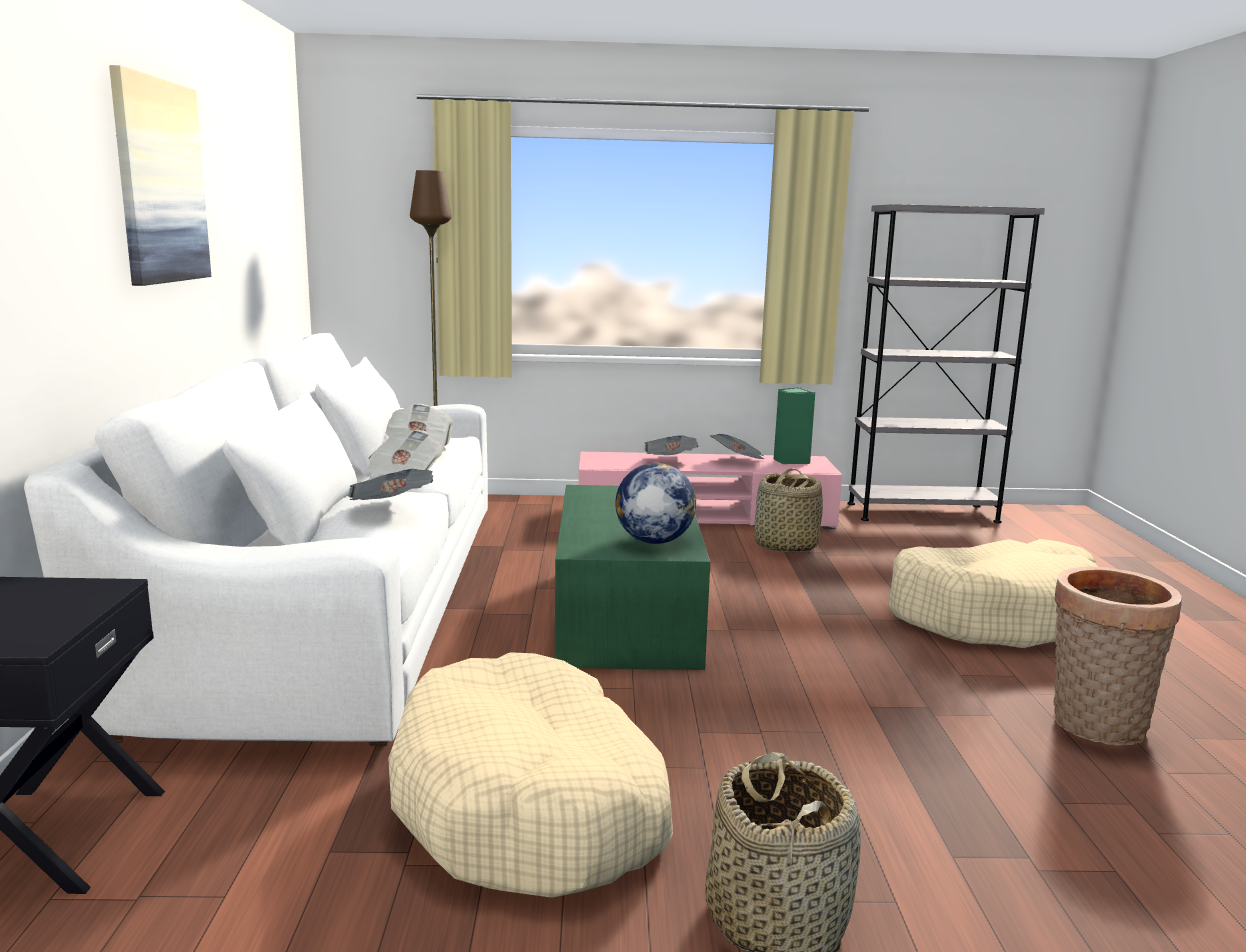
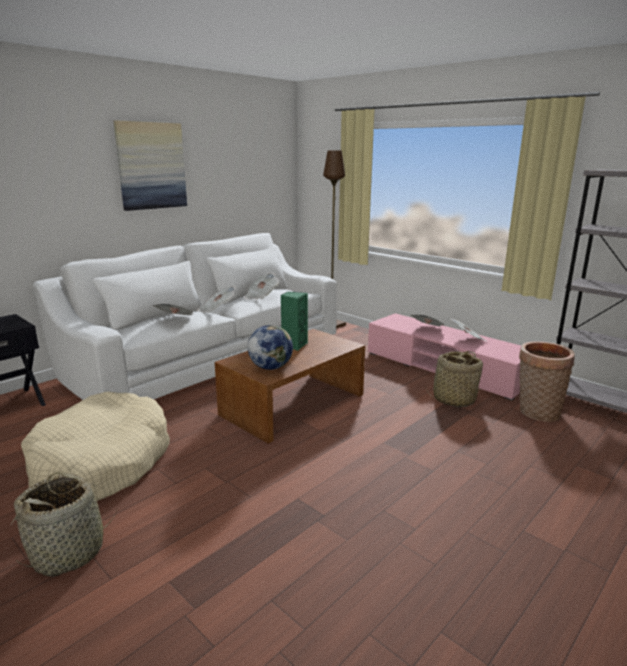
camera: 45 degrees right, 5 degrees up
(625, 614) = (293, 404): green coffee table -> brown coffee table
(790, 461) = (504, 347): green speaker -> green speaker (294, 345)
(991, 615) = (490, 491): beige dog bed -> none
(1095, 727) = (390, 583): basket -> basket (536, 412)

